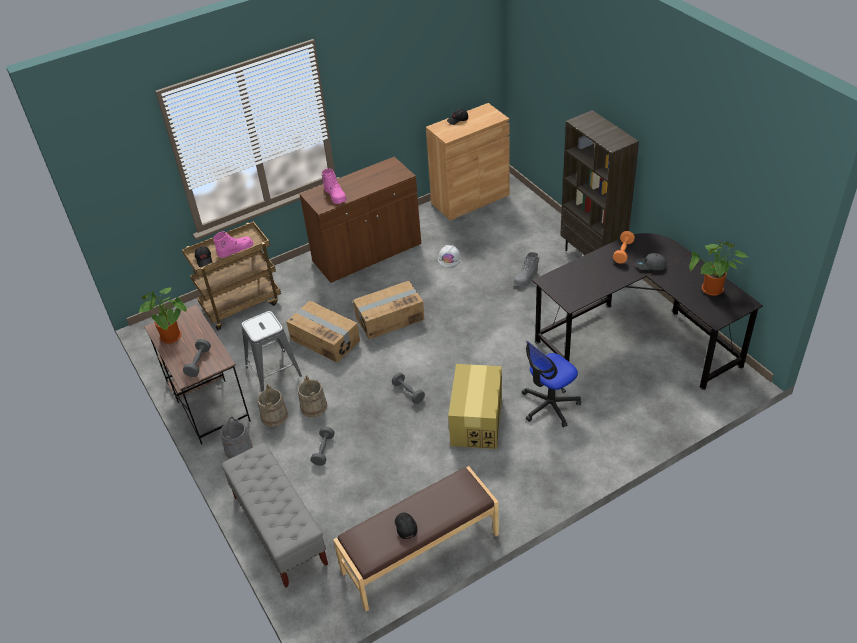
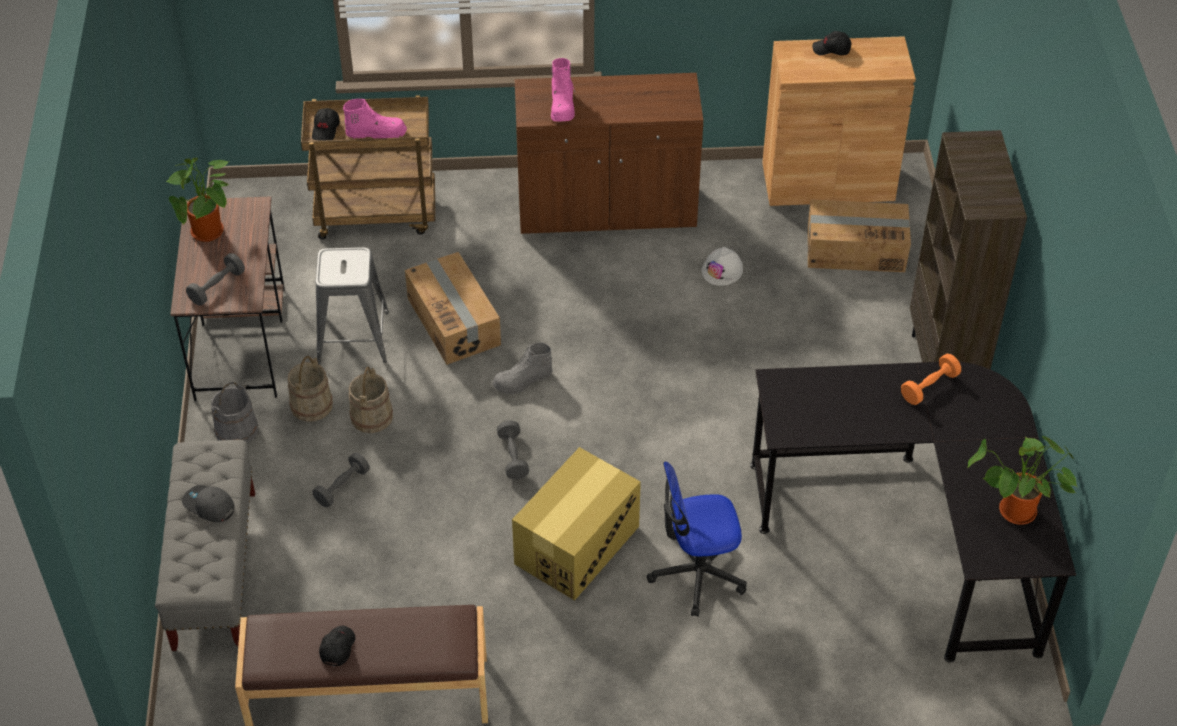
camera: 25 degrees right, 5 degrees up
(389, 318) = (566, 329): cardboard box -> cardboard box (855, 249)
(526, 278) = (815, 356): grey boot -> grey boot (523, 381)
(650, 266) = (954, 428): grey cap -> grey cap (208, 506)

